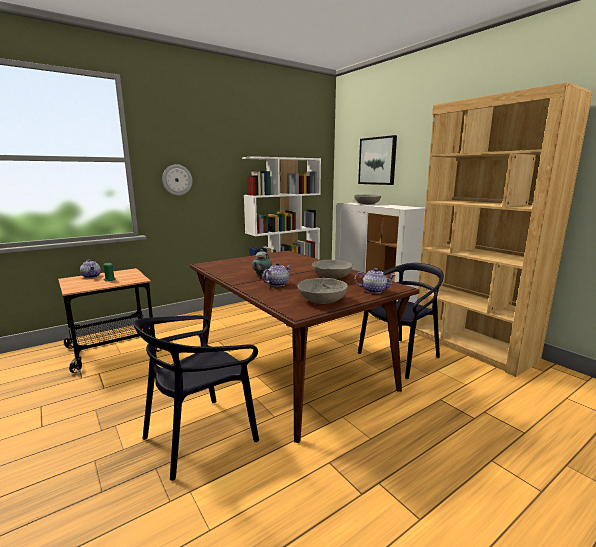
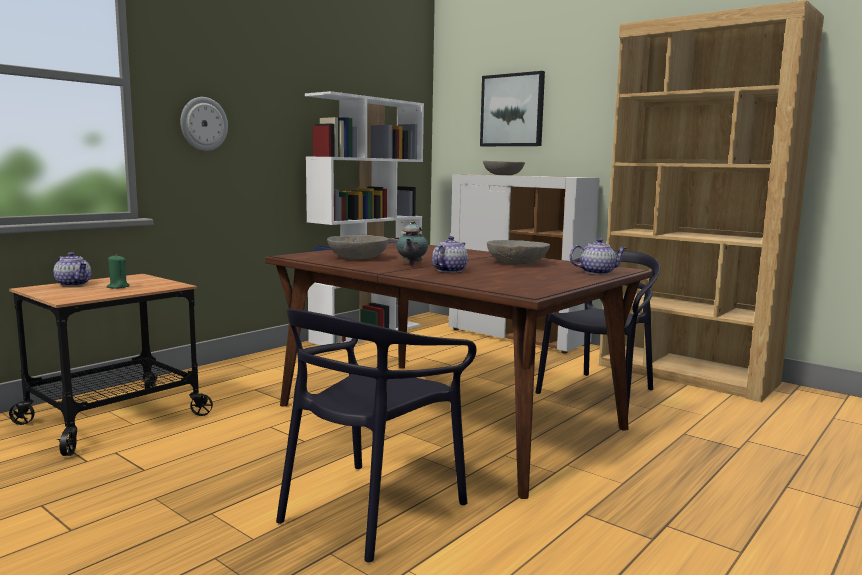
camera: 15 degrees left, 5 degrees down
(322, 300) = (540, 281): grey bowl -> grey bowl (357, 258)

